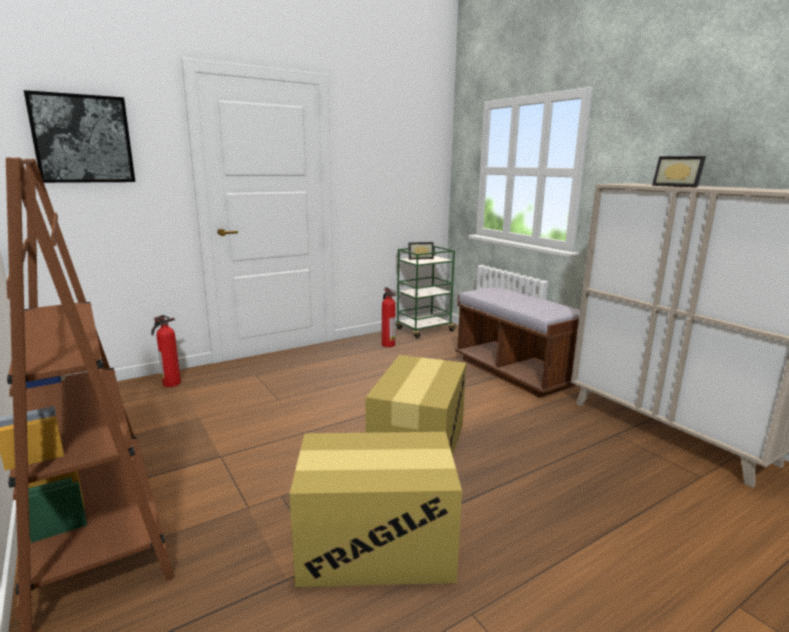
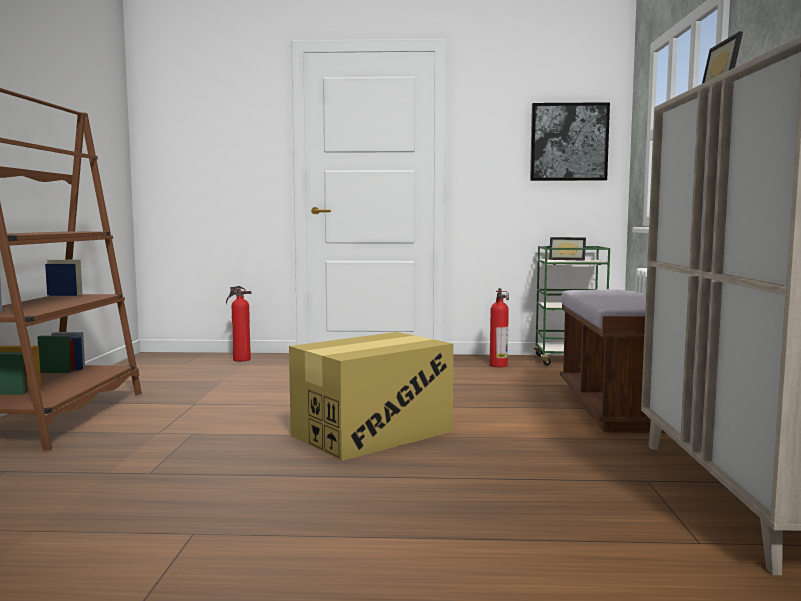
camera: 35 degrees right, 10 degrees down
(83, 139) = (202, 120): picture -> picture (568, 142)
(375, 545) = (203, 476): cardboard box -> none

